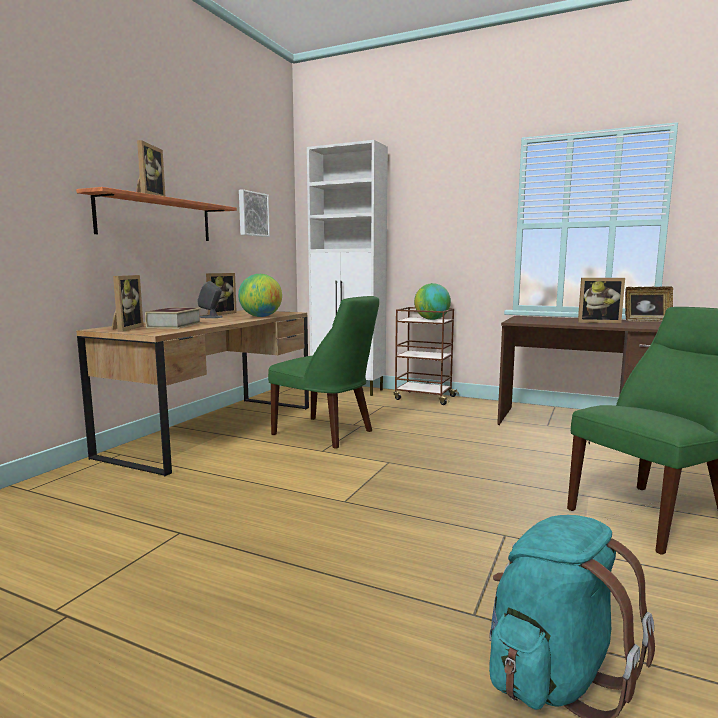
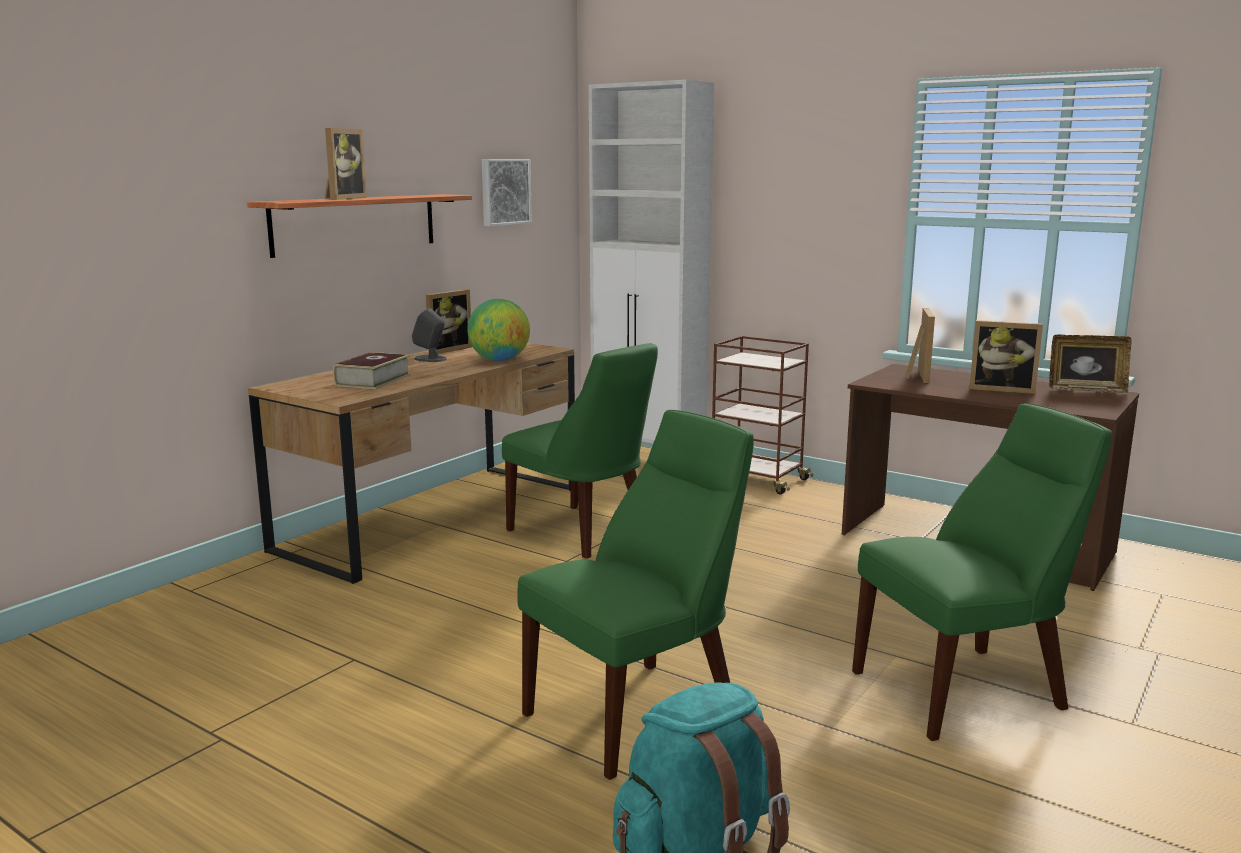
camera: 10 degrees right, 5 degrees up
(125, 328) = (308, 386): picture frame -> picture frame (916, 376)
(431, 319) = (771, 360): globe -> none
(431, 554) = (639, 712): none -> green chair

